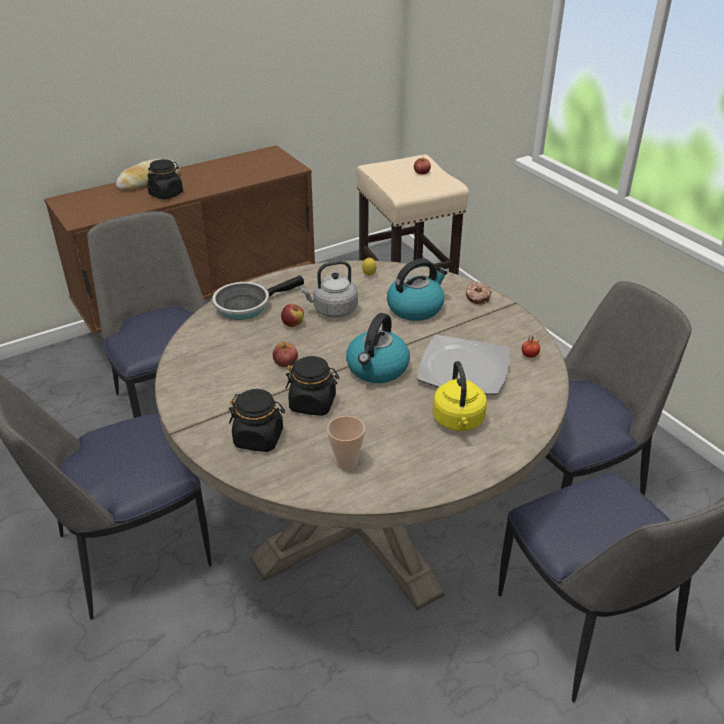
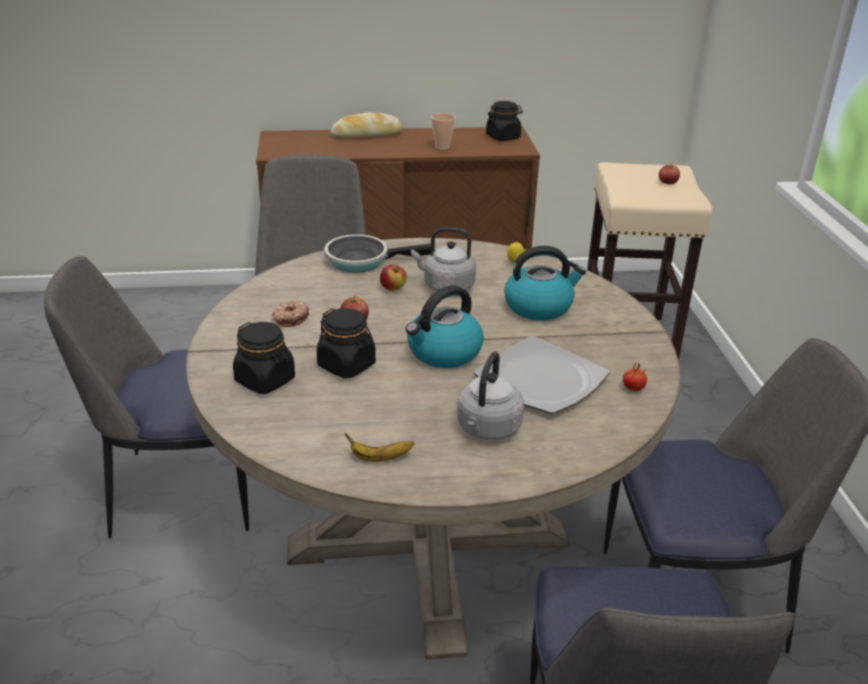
camera: 25 degrees right, 5 degrees down
(166, 194) = (373, 148): black jar -> black jar (503, 137)
(346, 463) = (330, 430): cup -> cup (442, 147)
(402, 472) = (379, 458): none -> banana
(458, 421) = (487, 429): yellow kettle -> grey kettle
(477, 297) = (621, 314): donut -> donut (290, 318)

